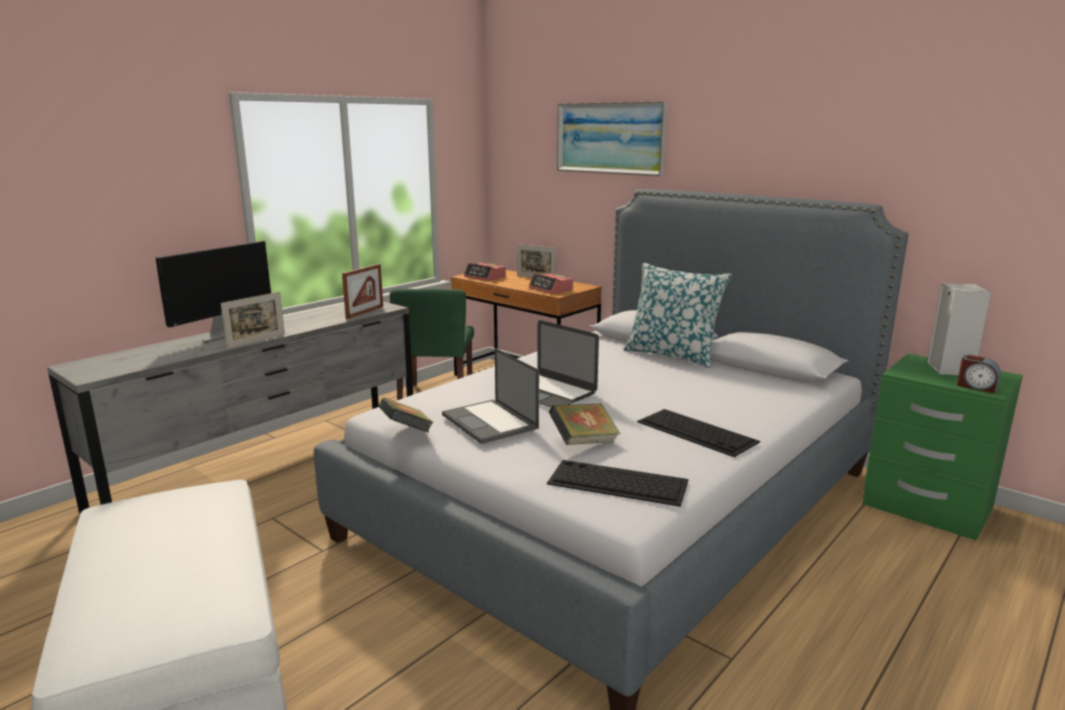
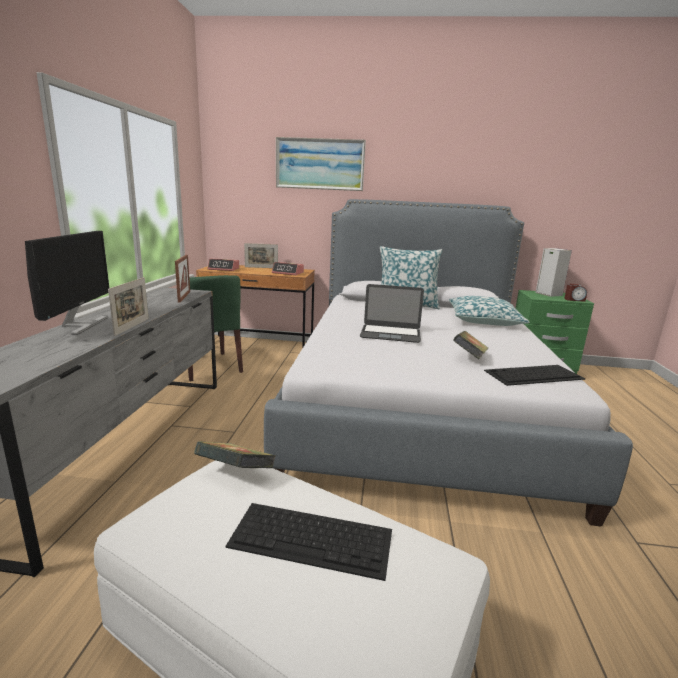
camera: 35 degrees left, 0 degrees up
(406, 433) = (359, 376): book -> book (235, 474)
(490, 422) = (400, 357): laptop -> none
(697, 432) = (505, 341): keyboard -> keyboard (313, 538)
(744, 396) = (484, 320): none -> pillow

